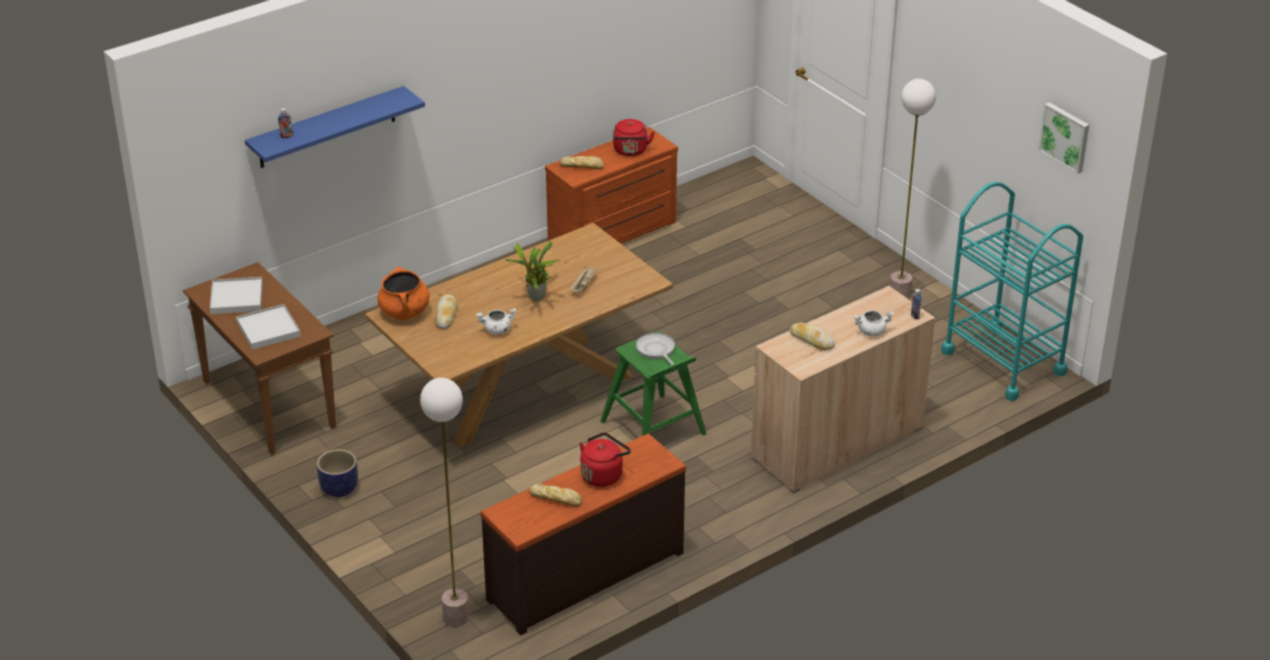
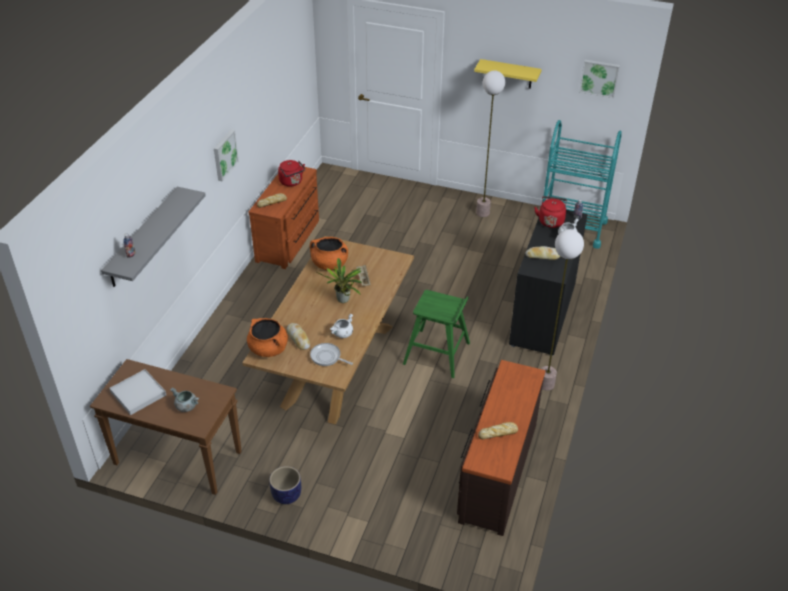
camera: 35 degrees left, 5 degrees up
(268, 329) = (186, 406): white tray -> grey cooking pot
(327, 128) = (143, 237): blue shelf -> grey shelf
(456, 618) = (453, 547): floor lamp -> floor lamp (546, 384)
(510, 74) = (224, 154): none -> picture
(563, 255) = (329, 264): none -> orange cooking pot
(603, 475) = (507, 401): red kettle -> red kettle (550, 221)
(656, 350) = (438, 302): frying pan -> frying pan (327, 357)
(837, 443) = (542, 314): beige cabinet -> black cabinet
(964, 95) = (509, 74): none -> yellow shelf

